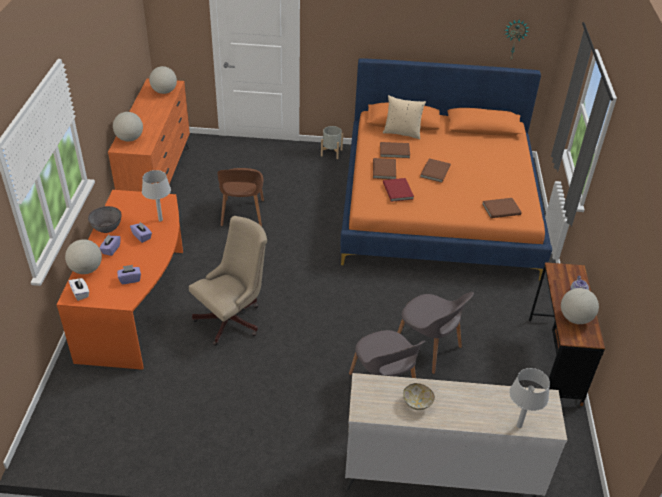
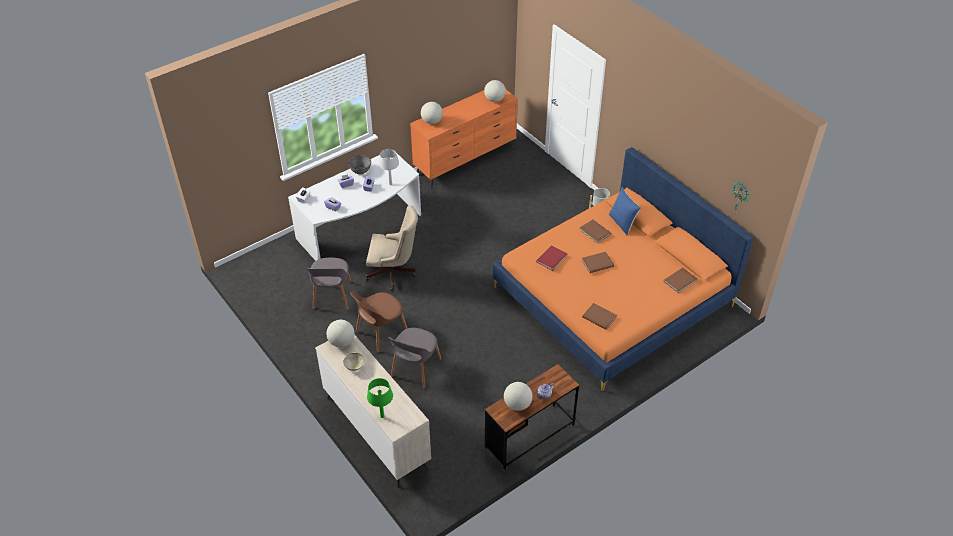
camera: 50 degrees right, 5 degrees up
(86, 269) = (322, 187): globe -> globe (341, 342)
(137, 303) = (361, 229): orange desk -> white desk
(242, 214) = (484, 215): brown chair -> brown chair (380, 332)
(385, 170) = (567, 240): brown book -> brown book (680, 281)
(402, 133) = (622, 223): beige pillow -> blue pillow
(428, 348) = (469, 370): grey chair -> grey chair (332, 296)
(518, 425) = (382, 416): grey table lamp -> green table lamp

